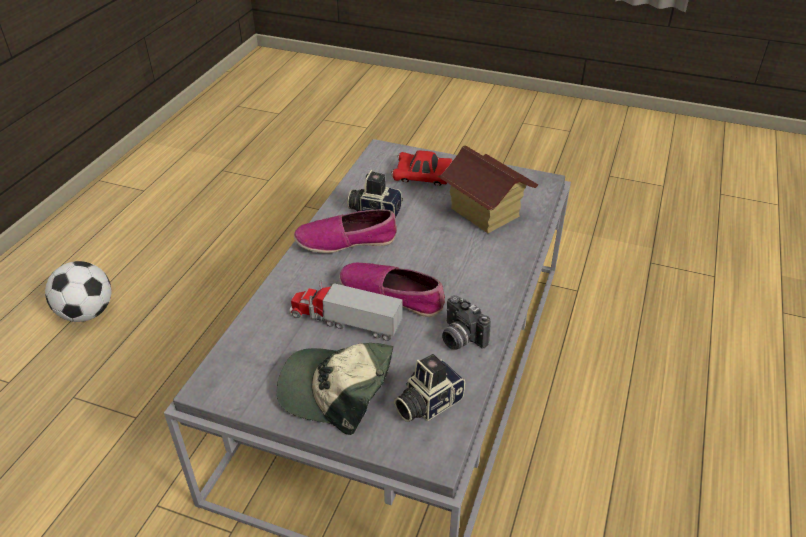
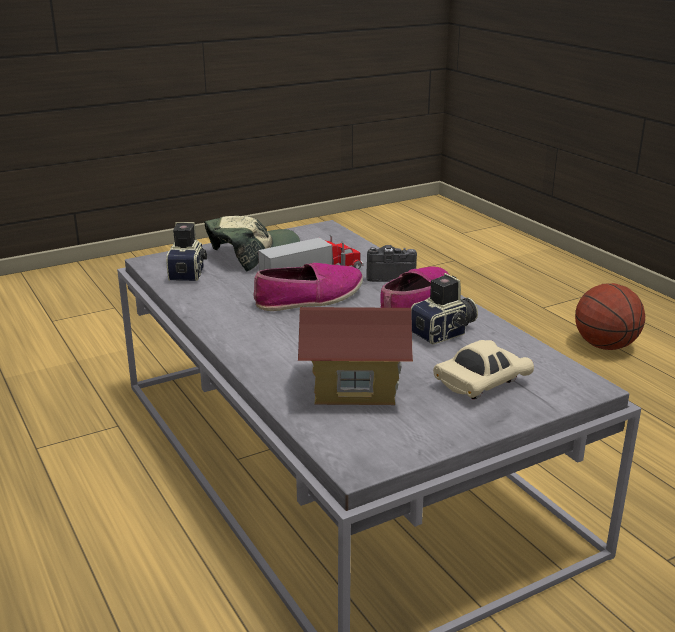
camera: 130 degrees right, 15 degrees down
(87, 313) = (605, 346): football -> basketball
(422, 178) = (481, 383): red toy car -> beige toy car
(460, 338) = (217, 303): camera -> camera (390, 275)

